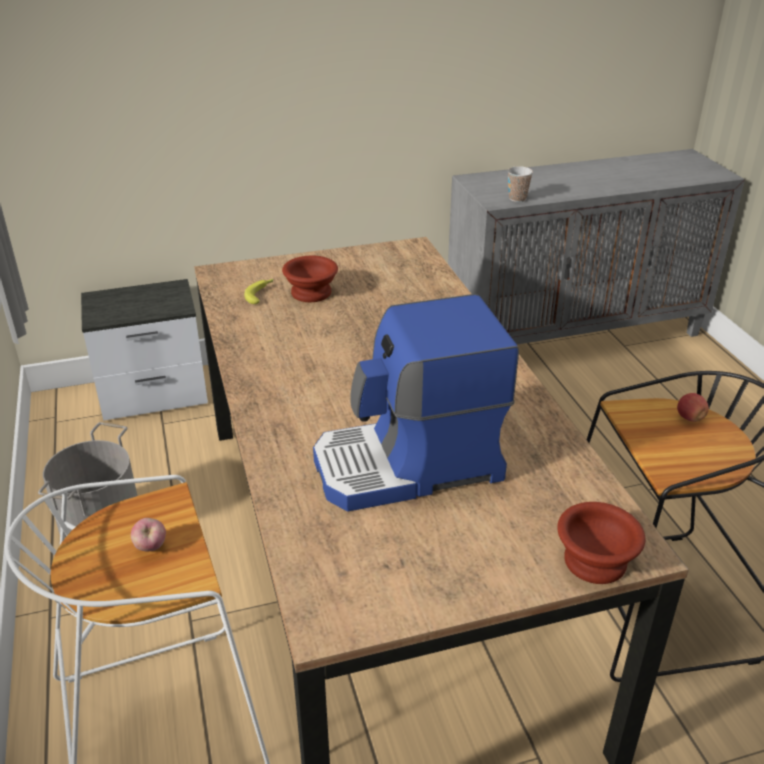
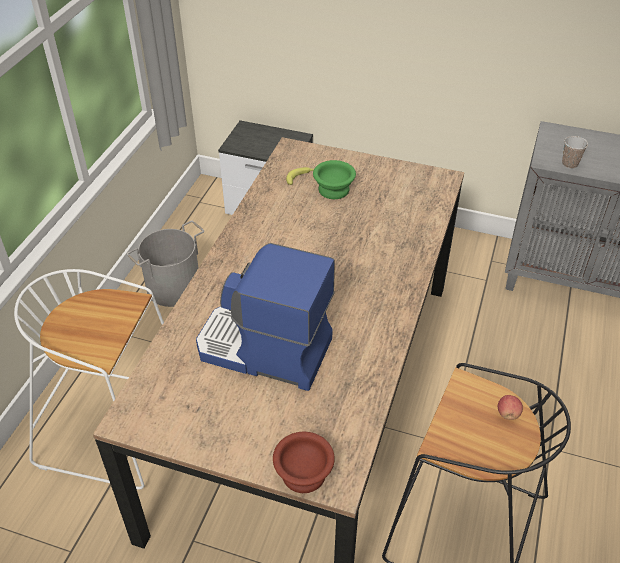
camera: 35 degrees right, 10 degrees up
(151, 547) = (100, 326): apple -> none
(311, 293) = (333, 190): brown bowl -> green bowl

